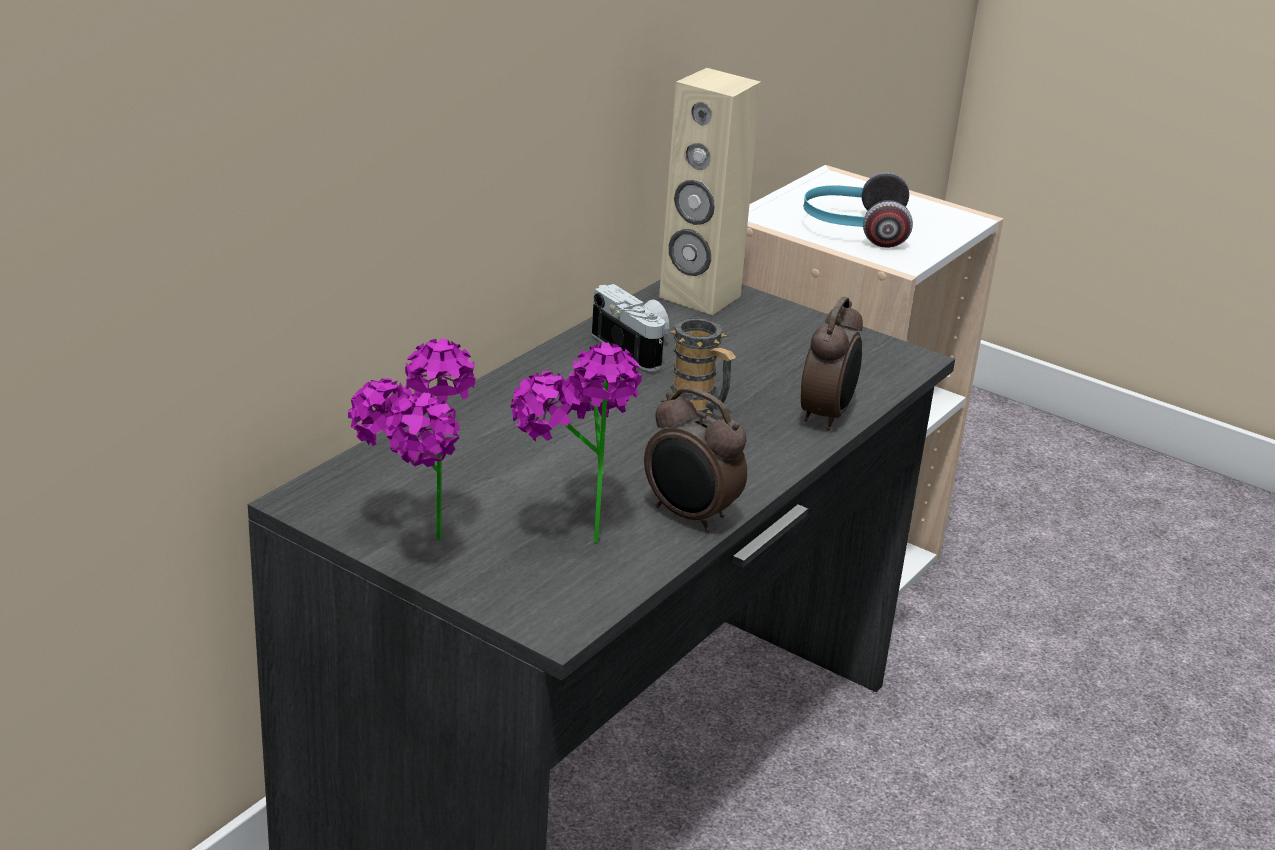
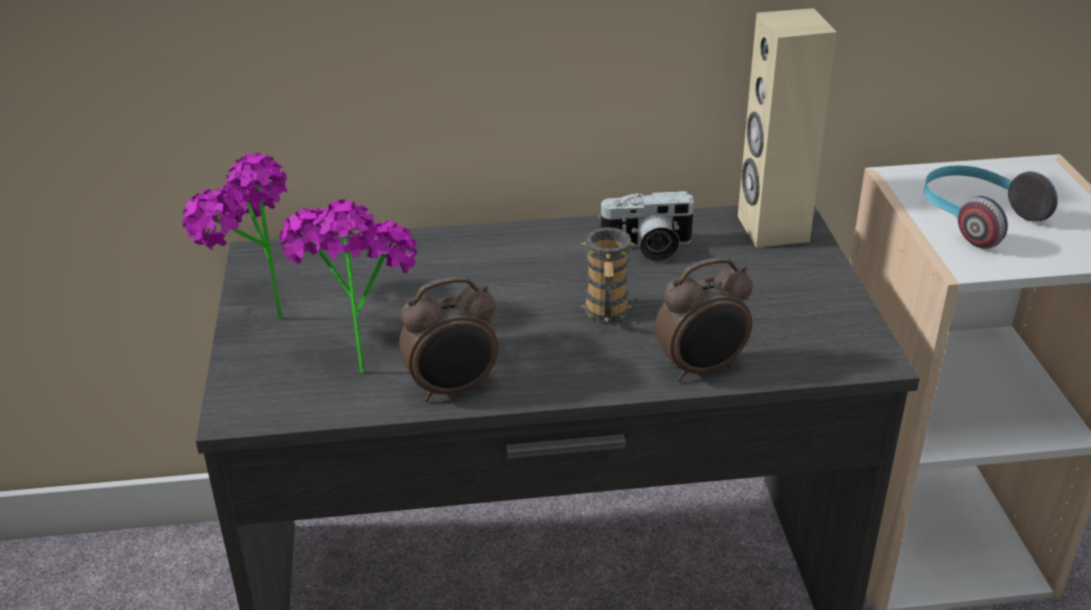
camera: 50 degrees right, 5 degrees up
(637, 348) = (647, 248): camera -> camera turned 75 degrees clockwise
(689, 516) = (453, 389): alarm clock -> alarm clock turned 105 degrees counterclockwise

